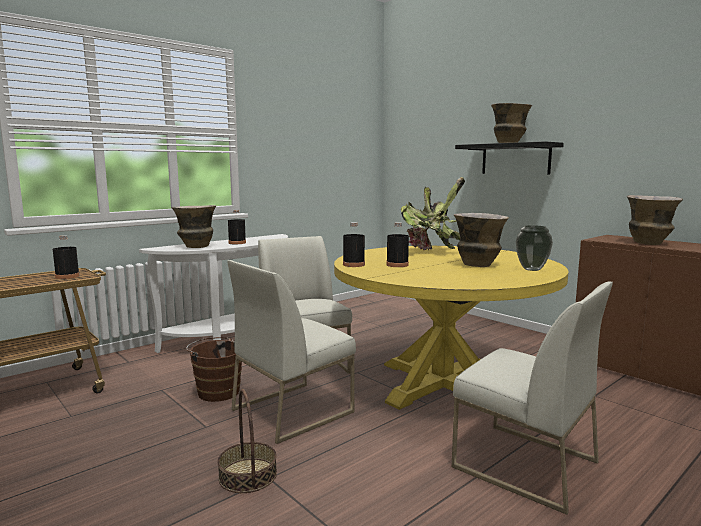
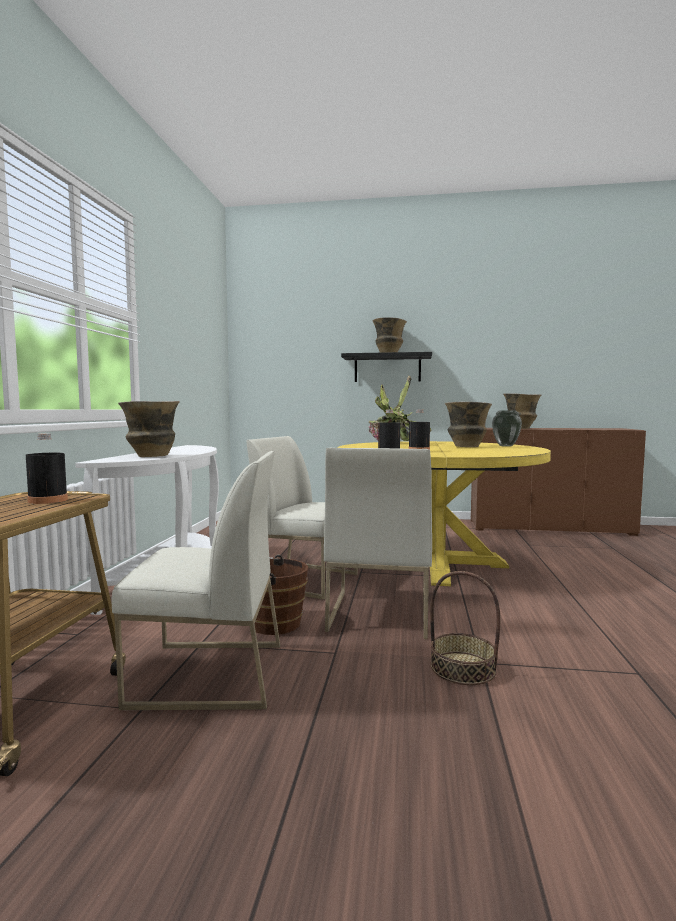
camera: 40 degrees left, 5 degrees down
(237, 243) = (181, 451): black bottle -> none
(523, 464) = (584, 590): white chair -> white chair (207, 675)

